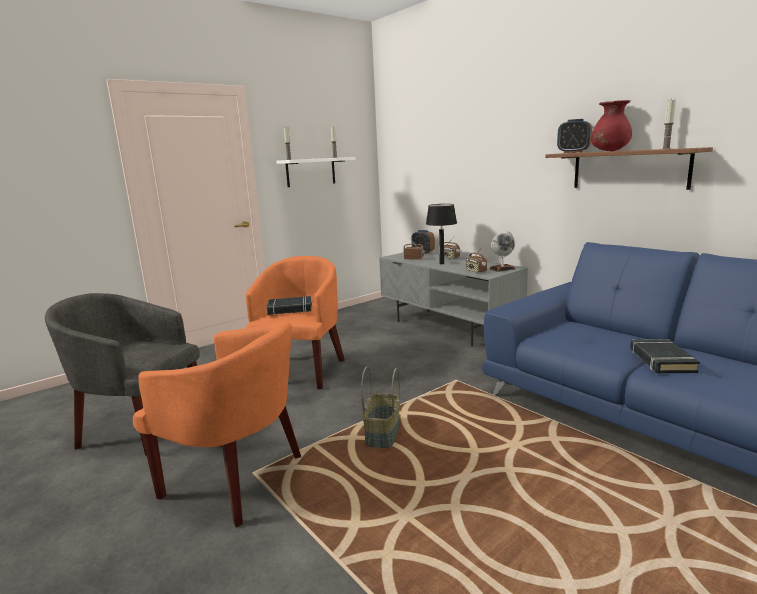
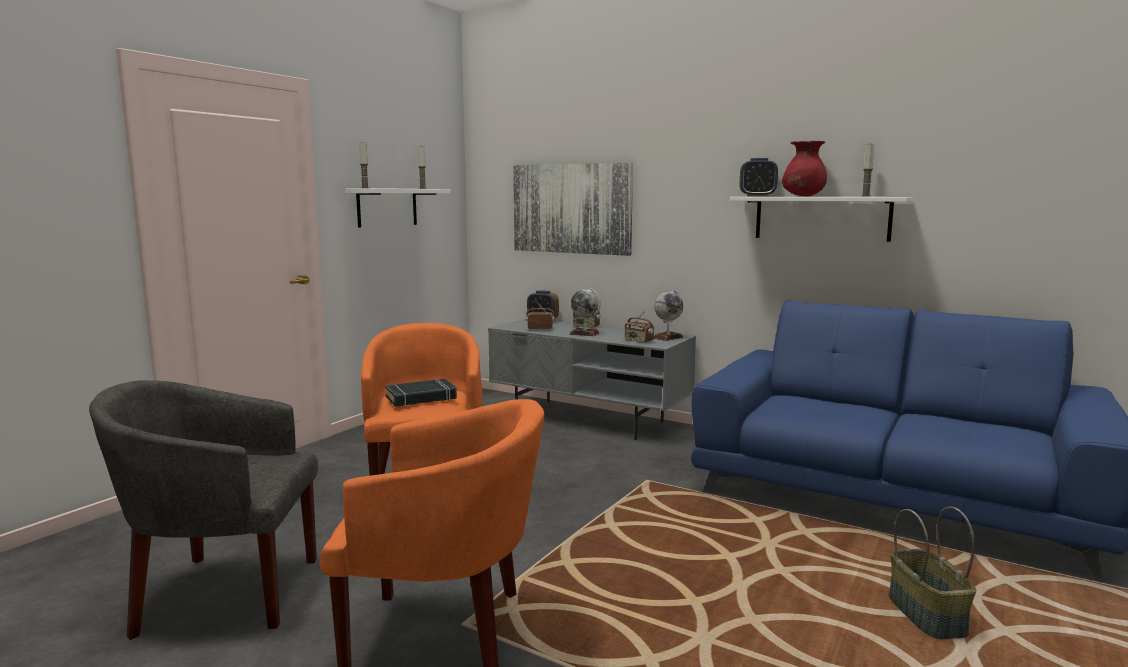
camera: 20 degrees left, 5 degrees down
(383, 434) = (604, 553): basket -> basket (928, 616)
(441, 263) = (584, 333): black table lamp -> globe
(442, 167) = (571, 208): none -> picture
(629, 169) = (821, 218): brown shelf -> white shelf
(661, 360) = (910, 426): black book -> none

